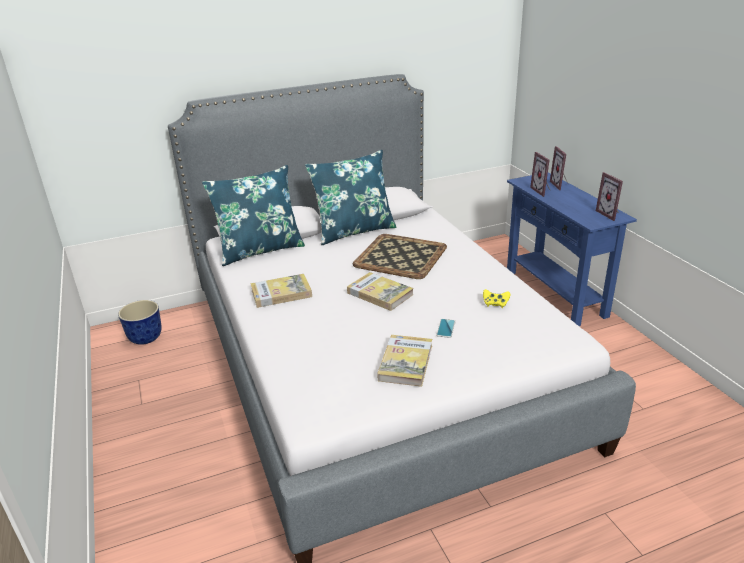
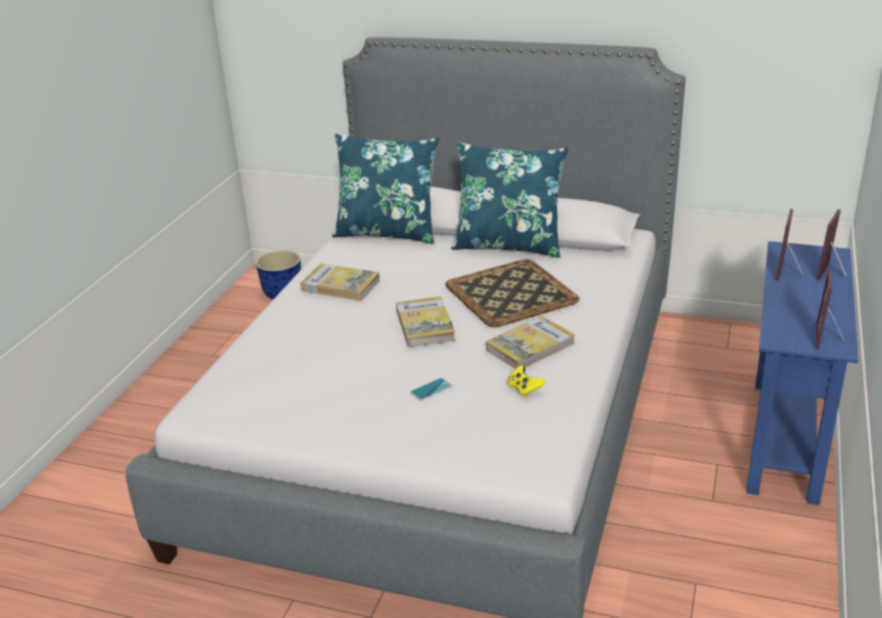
camera: 40 degrees right, 0 degrees up
(405, 363) = (340, 403): book -> book (530, 346)

